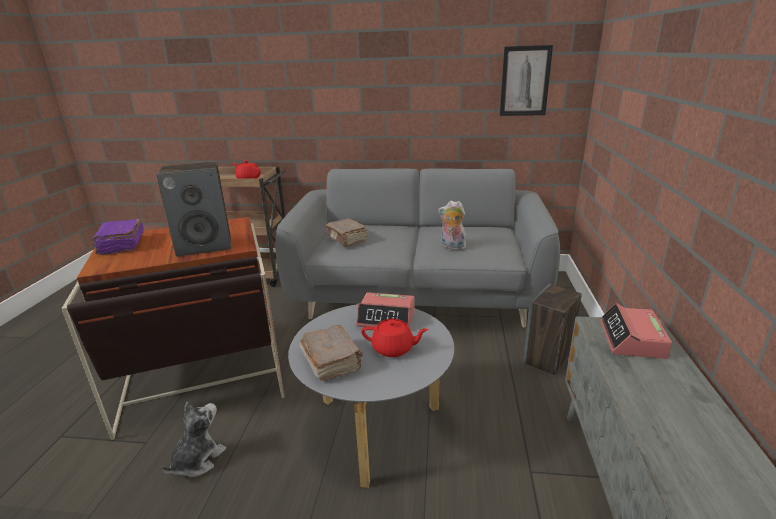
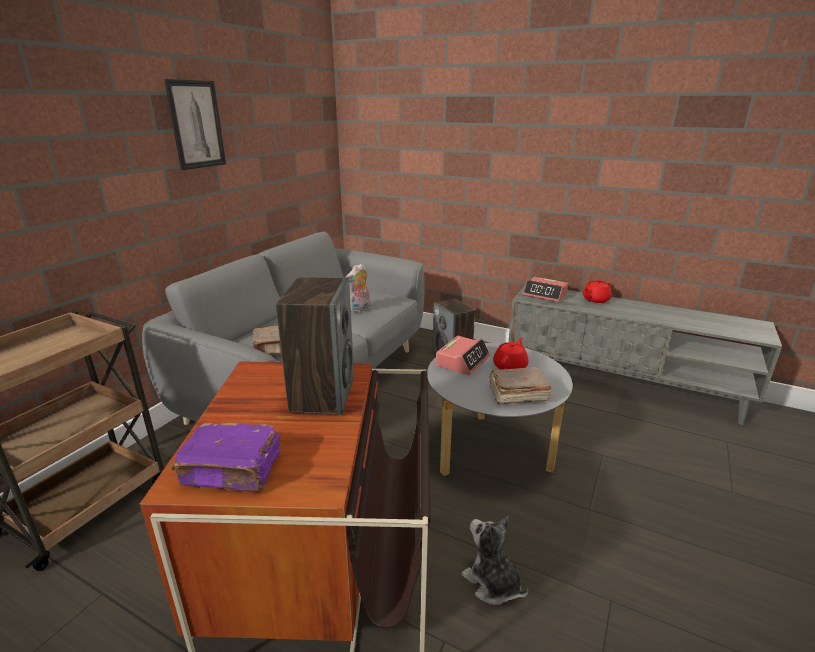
camera: 70 degrees left, 0 degrees up
(248, 179) = (64, 343): red teapot -> red teapot (595, 300)
(525, 81) = (303, 149): picture -> picture (196, 125)

